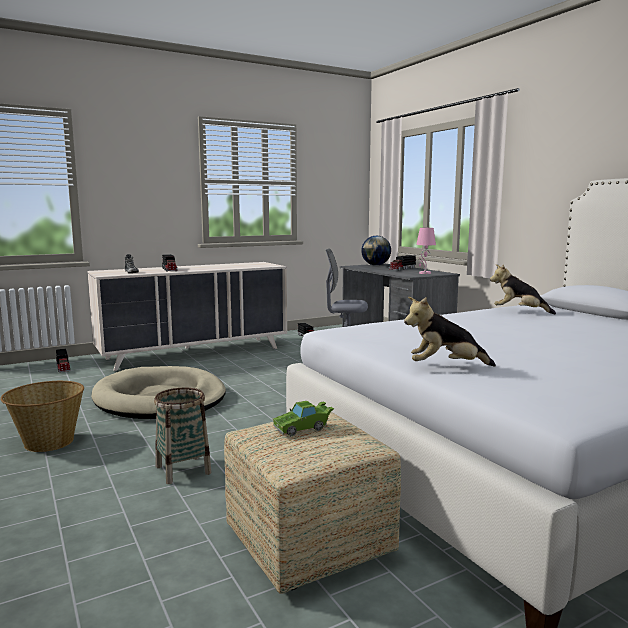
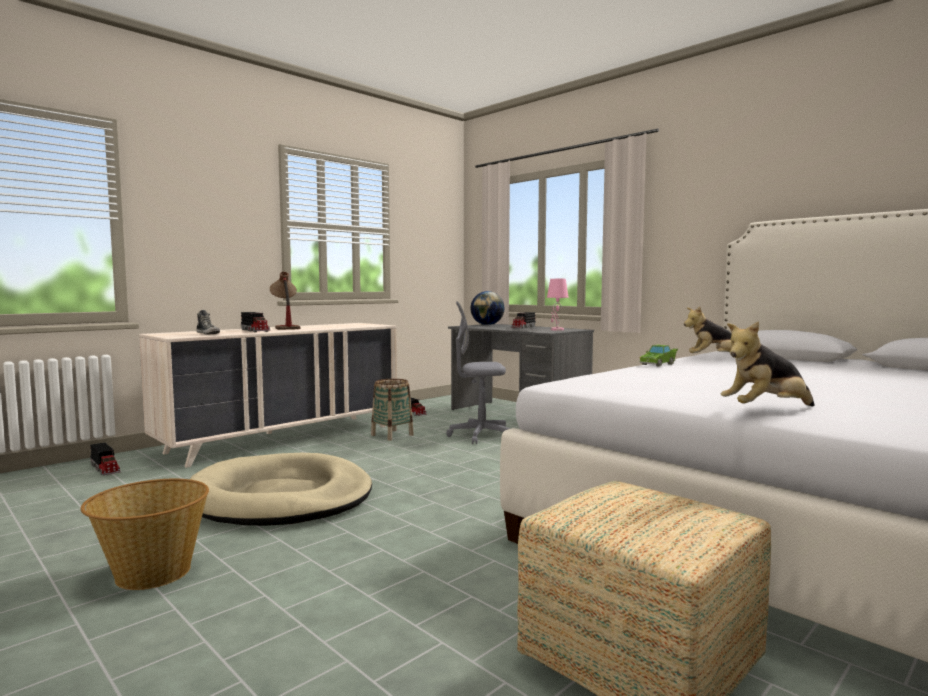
camera: 15 degrees left, 5 degrees down
(183, 470) = (387, 587): basket -> basket (392, 435)
(197, 267) = (285, 328): none -> table lamp
(303, 428) = (626, 502): green toy car -> green toy car (659, 364)

